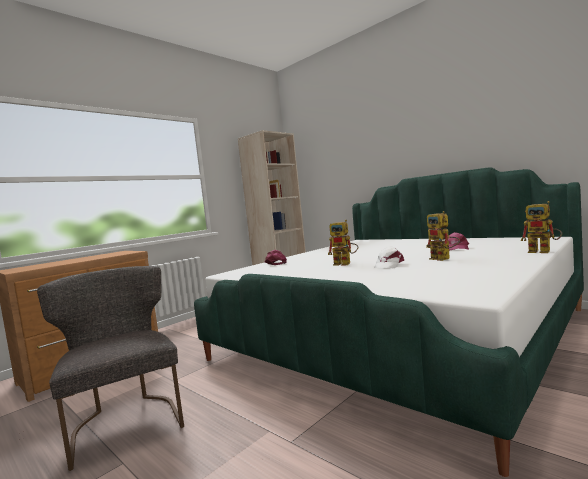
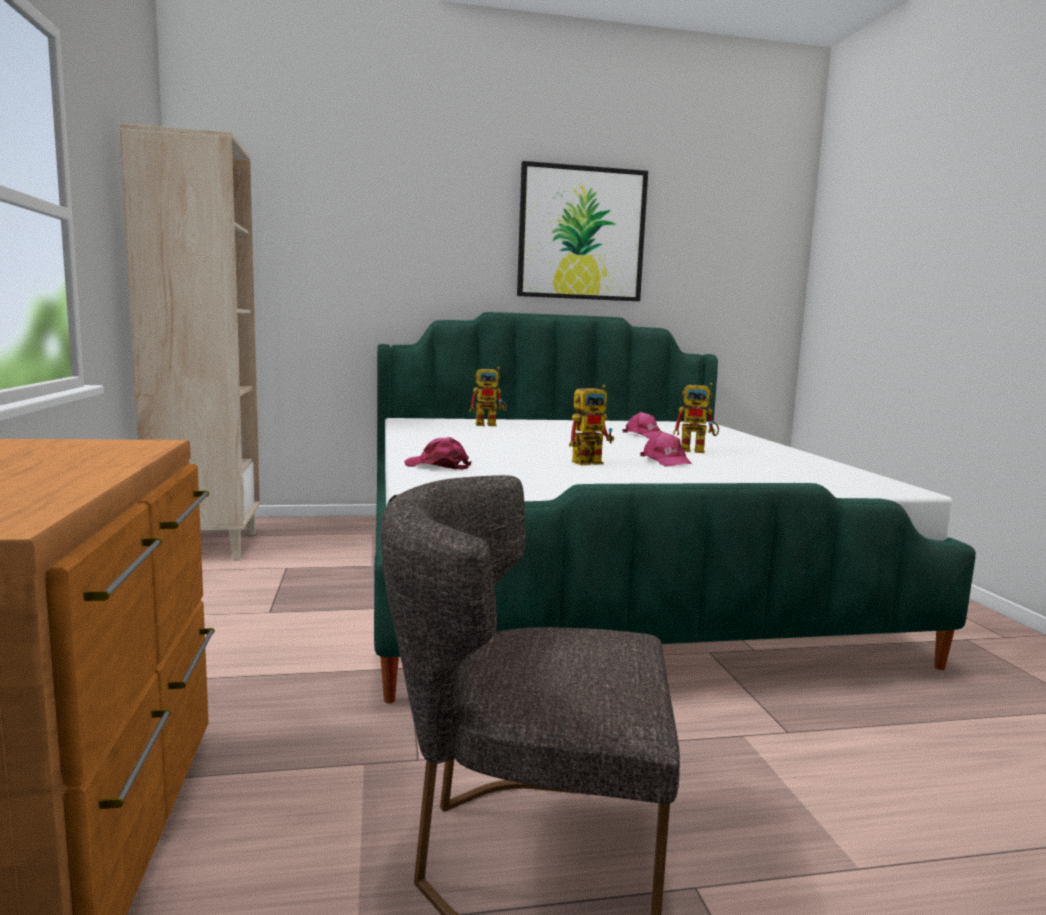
camera: 55 degrees left, 5 degrees up
(388, 265) = (666, 461): white cap -> pink cap
(460, 119) = (581, 233): none -> picture
(544, 251) = (761, 440): toy robot -> toy robot (490, 424)

